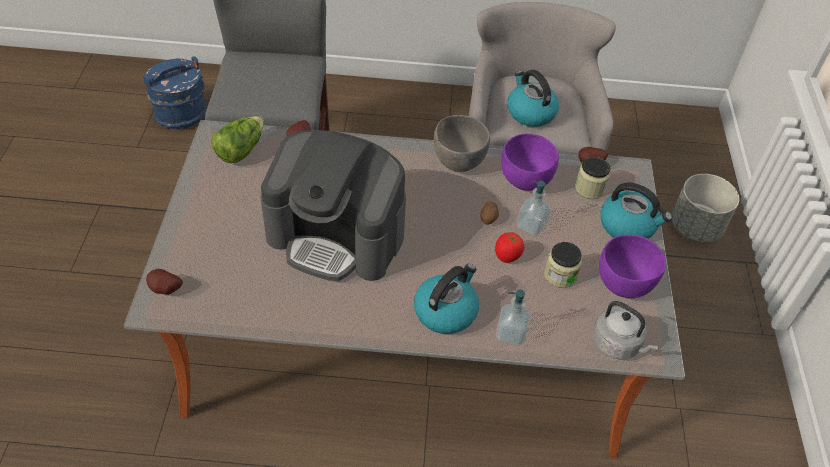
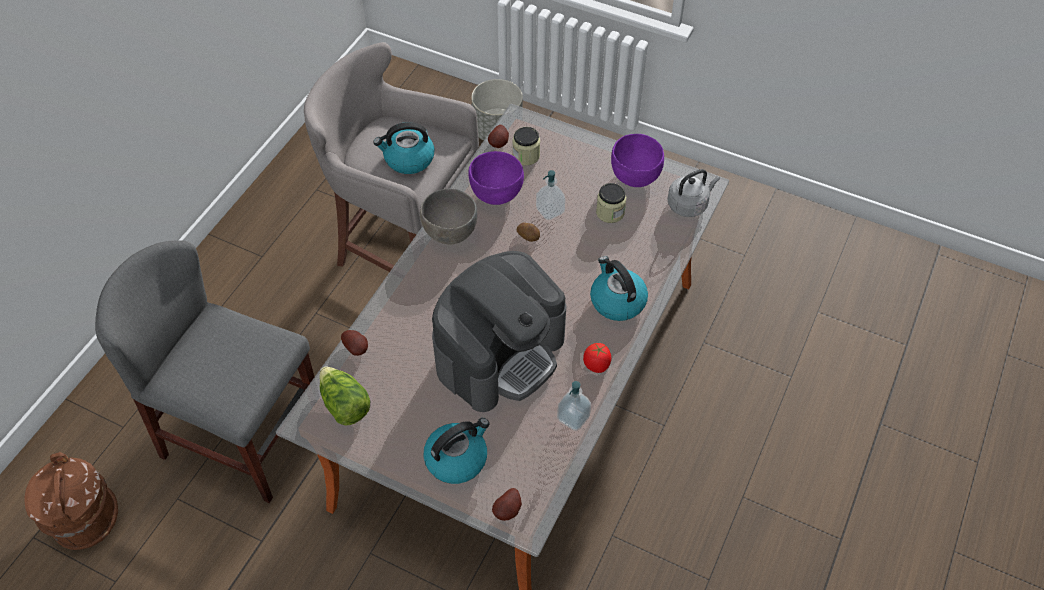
camera: 65 degrees left, 5 degrees up
(181, 113) = (84, 519): blue bucket -> brown bucket
(507, 256) = (576, 239): tomato -> tomato (596, 365)
(510, 334) = (655, 266): soap dispenser -> soap dispenser (573, 418)
(628, 226) = (578, 149): kettle -> kettle (457, 458)

